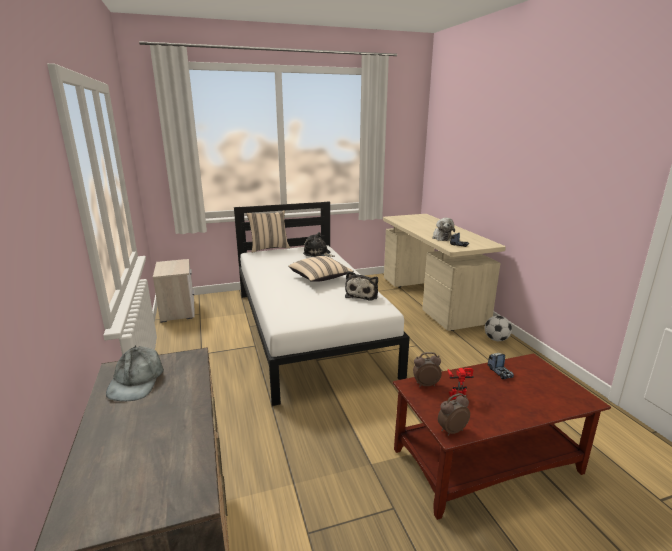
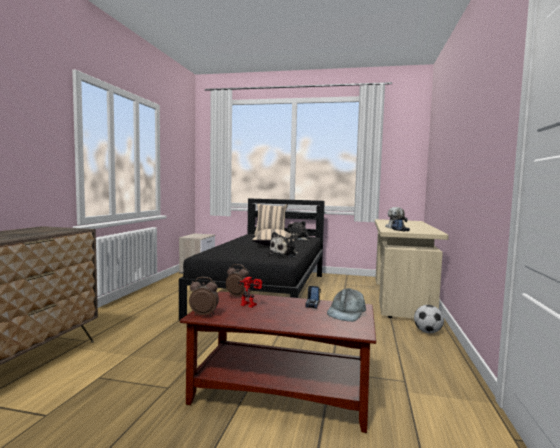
camera: 30 degrees right, 15 degrees down
(136, 381) = (37, 229): grey cap -> grey cap (346, 312)
(309, 330) = (265, 293): white bed -> black bed

